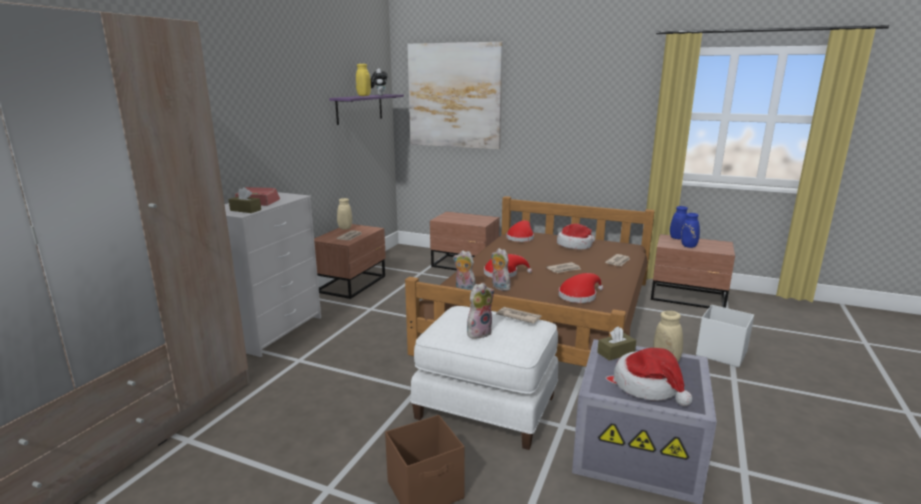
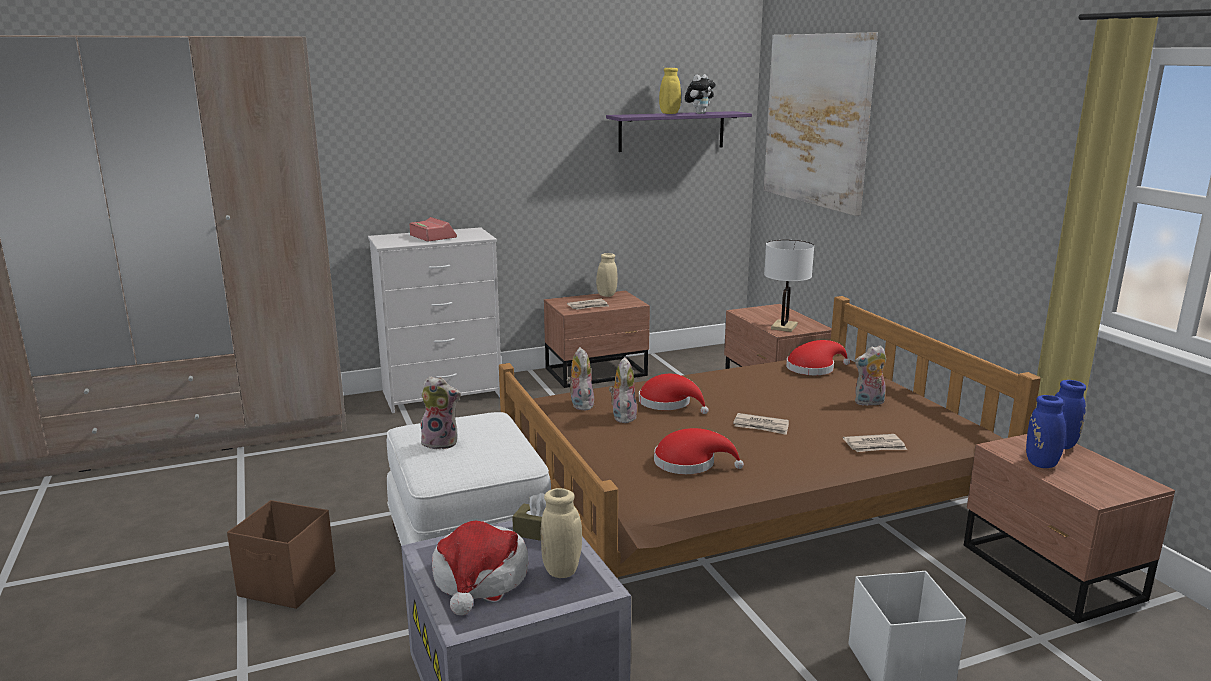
camera: 45 degrees right, 0 degrees up
(245, 210) = (400, 242): brown tissue box -> none
(476, 221) = (784, 327): none -> white table lamp
(518, 316) = (514, 445): newspaper -> none
(575, 245) = (869, 403): hat -> plush toy

